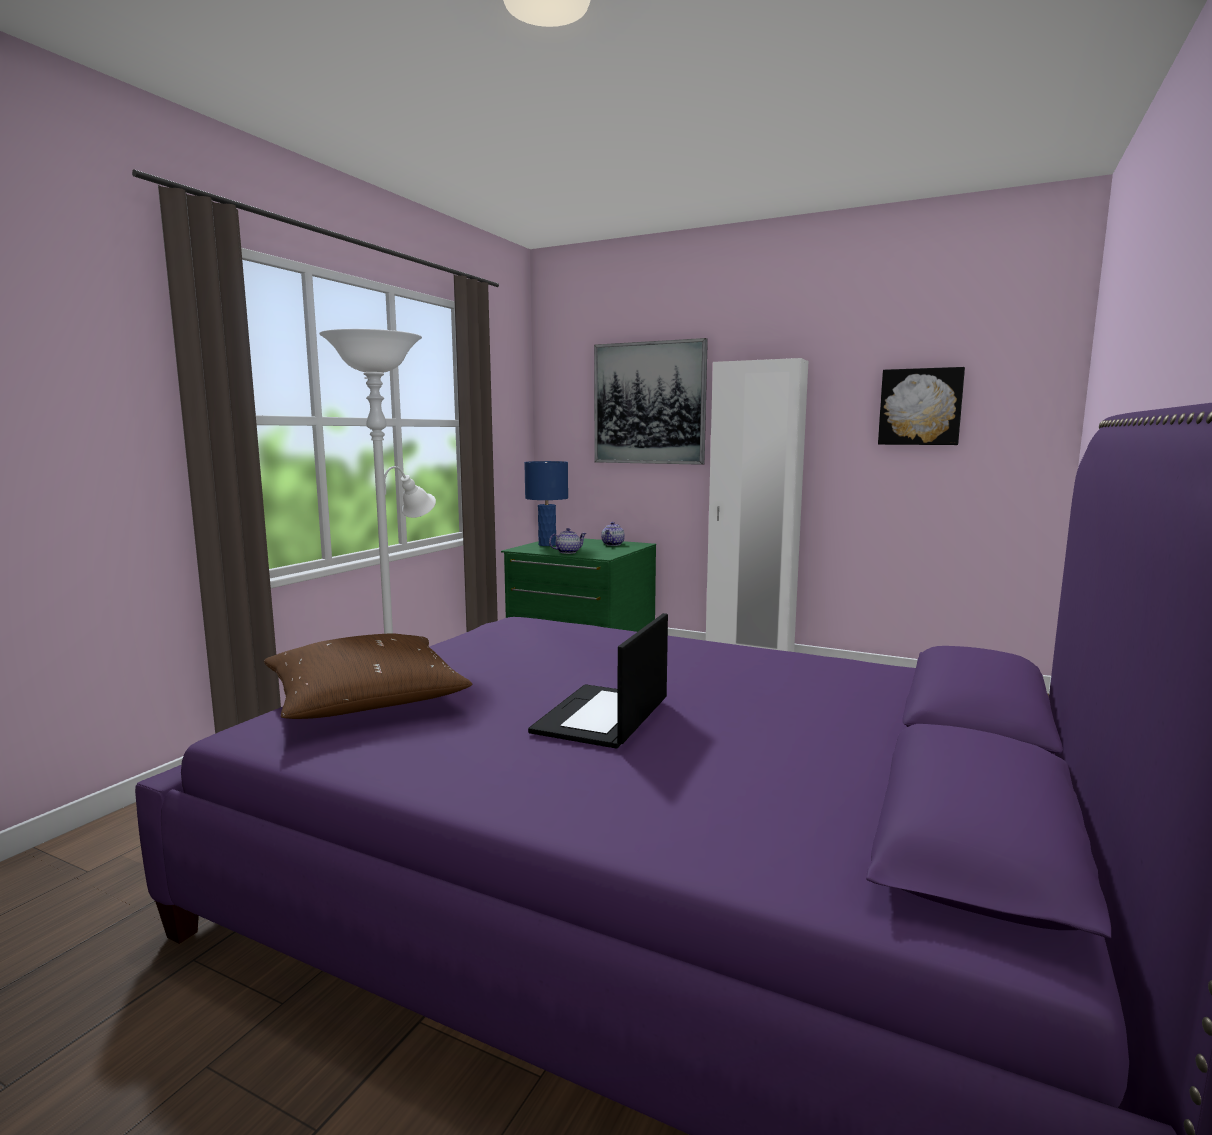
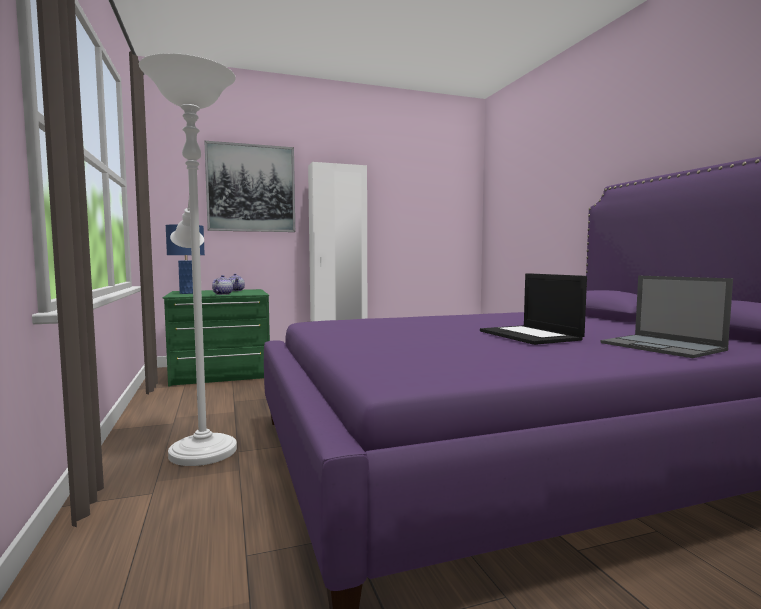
camera: 45 degrees left, 5 degrees down
(366, 700) = (396, 355): brown pillow -> none
(671, 805) = (663, 347): none -> laptop
(920, 407) = (417, 200): picture -> none

